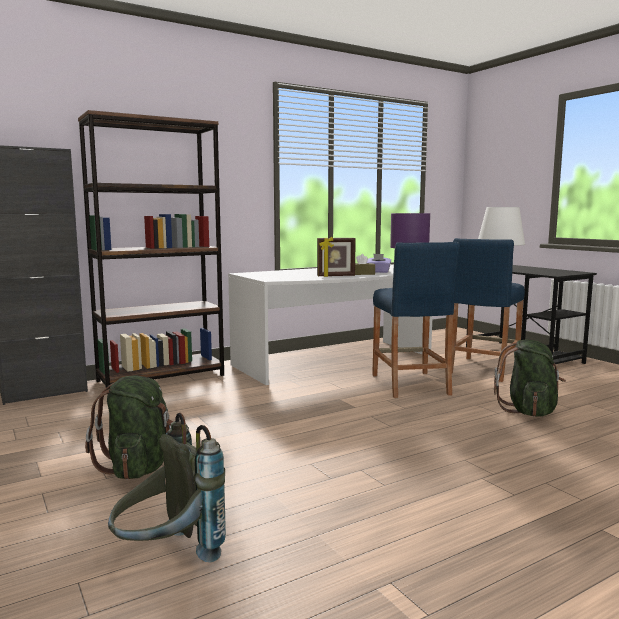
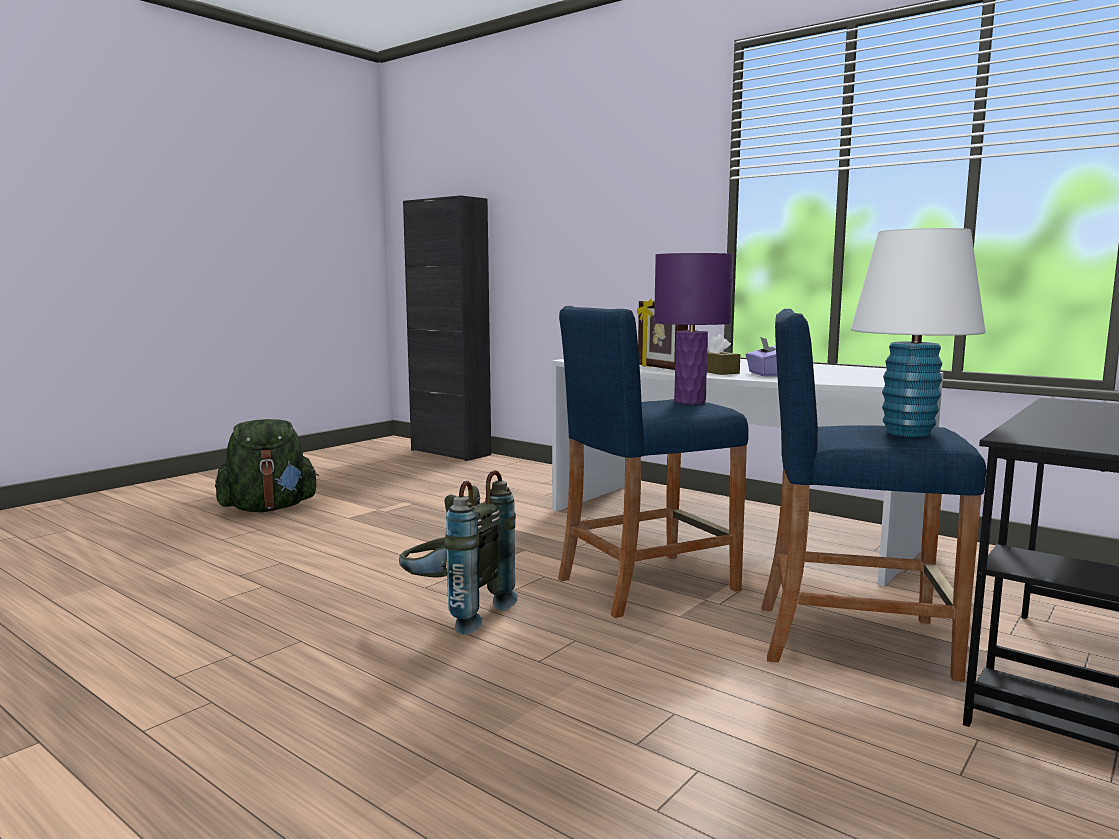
camera: 70 degrees right, 0 degrees up
(161, 378) = (535, 472): brown bookcase -> none
(168, 558) = (90, 544): grey backpack -> grey backpack (455, 613)
(529, 411) = (572, 691): green backpack -> none

